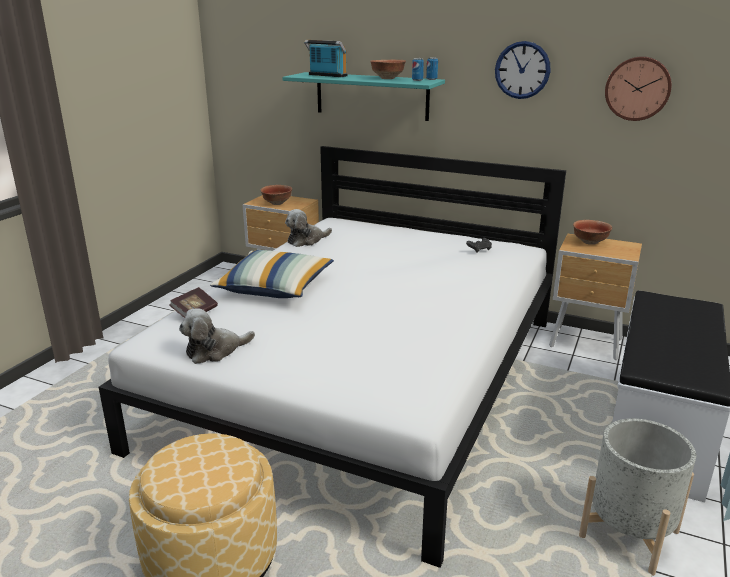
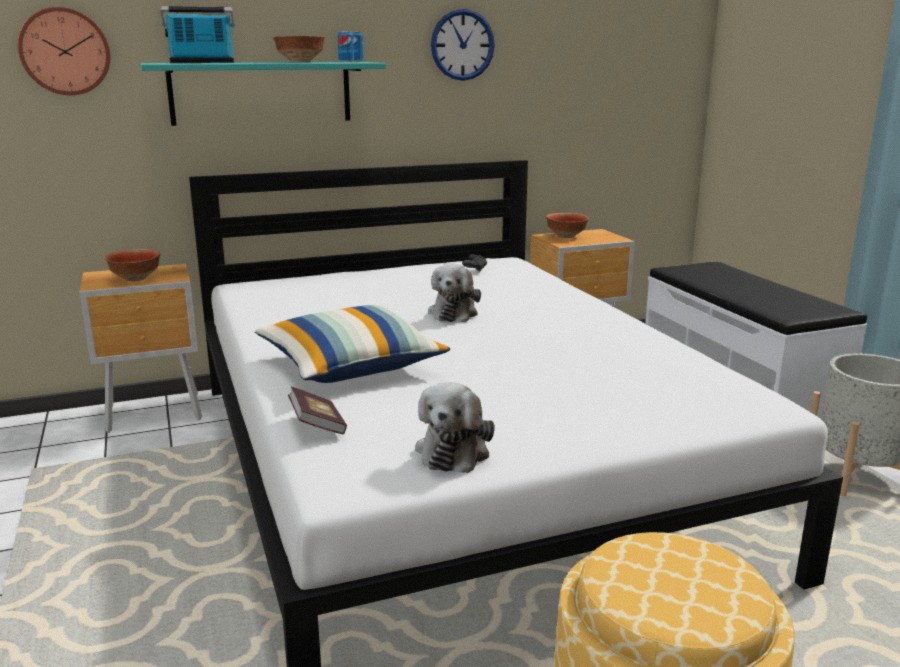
camera: 45 degrees left, 5 degrees down
(306, 240) = (258, 311): plush toy -> plush toy (454, 313)
(638, 88) = (580, 59): wall clock -> wall clock (65, 51)

